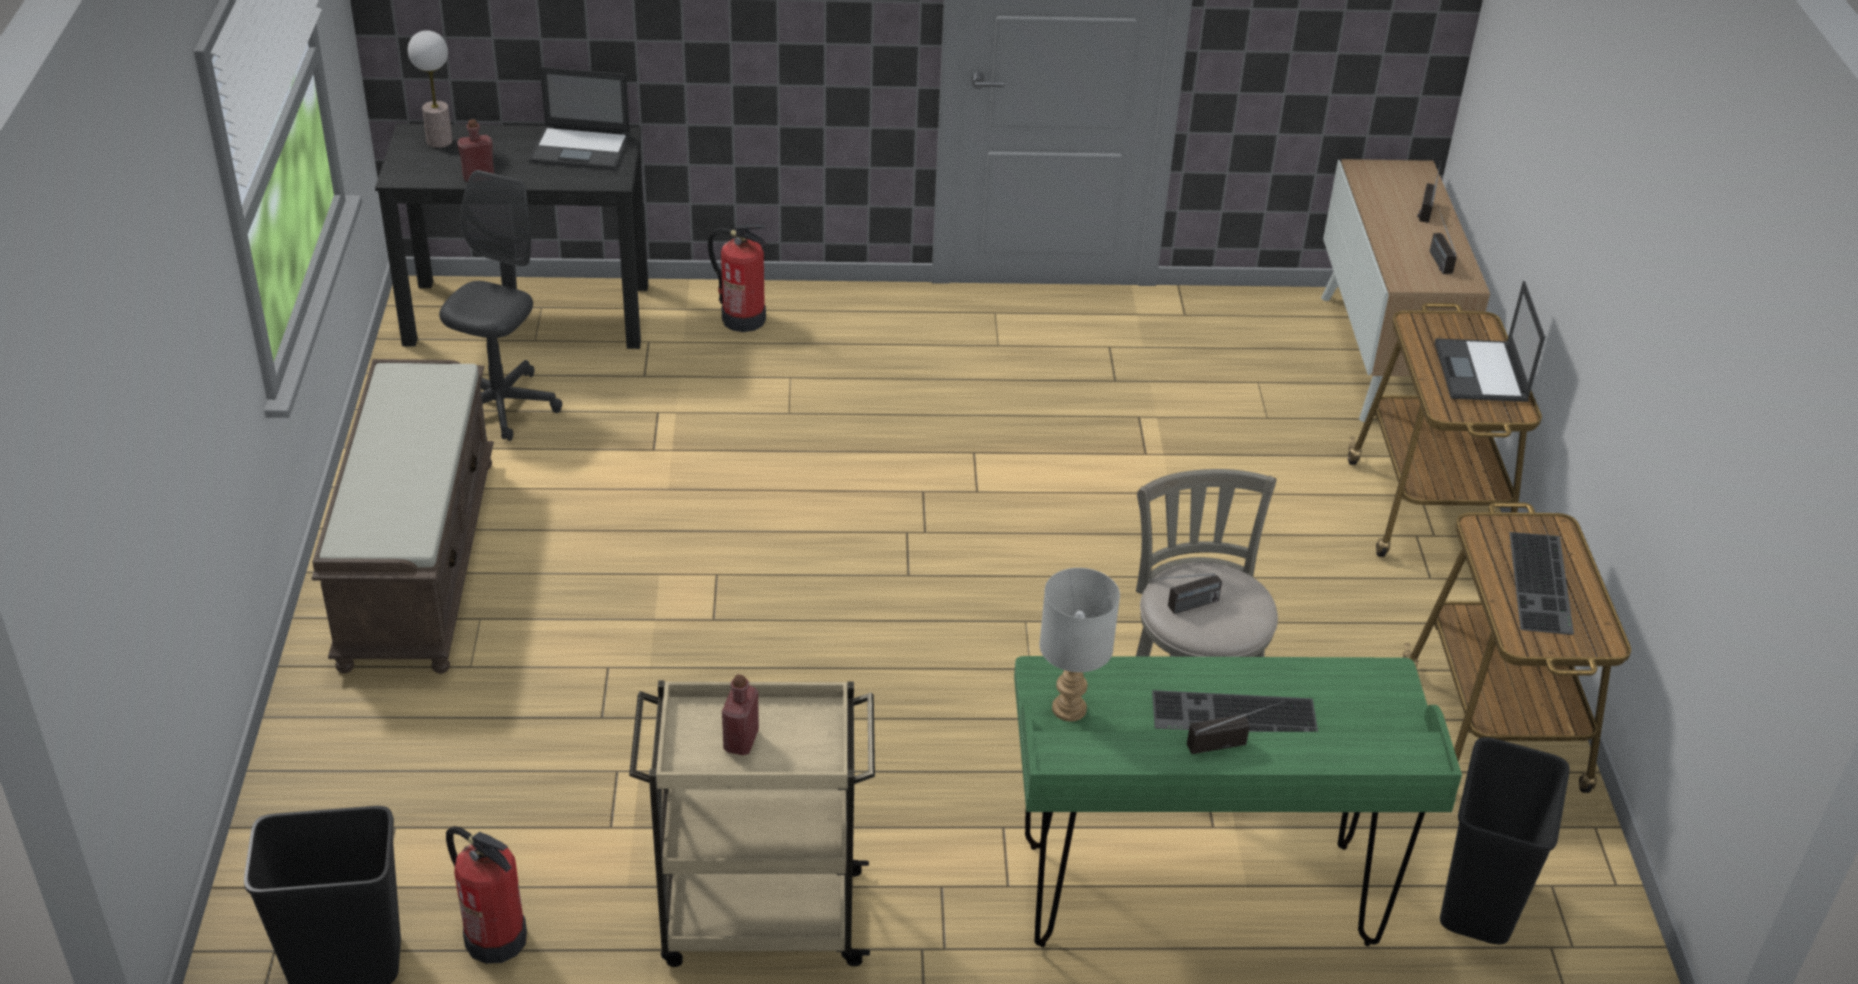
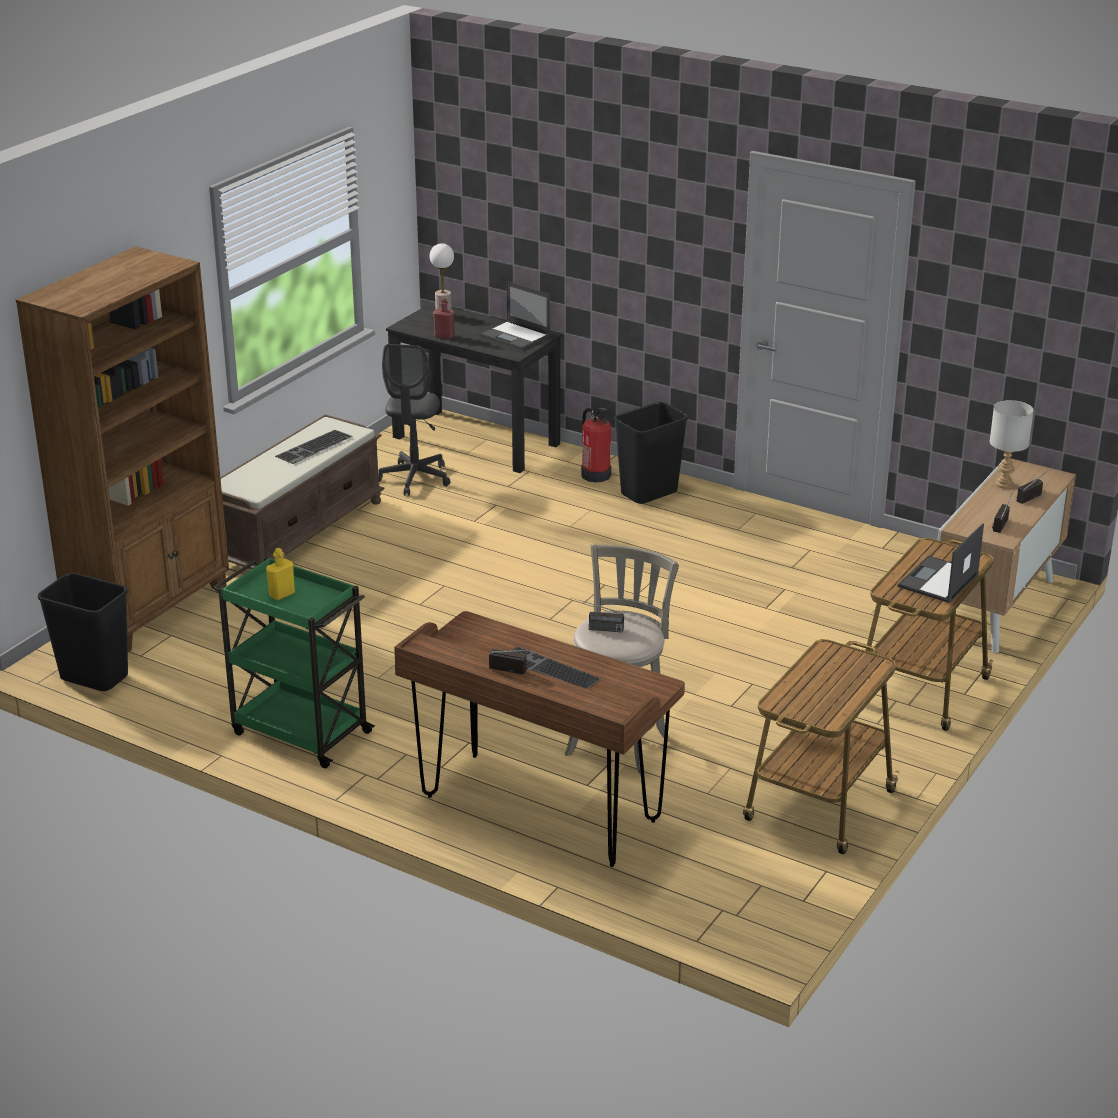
camera: 35 degrees right, 10 degrees down
(316, 792) = (150, 609): none -> brown bookcase
(495, 937) = (169, 693): fire extinguisher -> none
(501, 406) = (414, 478): grey office chair -> grey office chair turned 135 degrees clockwise
(741, 741) = (282, 594): red bottle -> yellow bottle
(758, 918) = (299, 732): beige cart -> green cart
(1069, 708) = (463, 638): grey table lamp -> grey table lamp (1004, 484)
(1197, 896) = (539, 809): green desk -> brown desk
(1480, 905) = (703, 876): black trash can -> black trash can (649, 494)
(1543, 584) = (829, 685): keyboard -> keyboard (314, 447)

